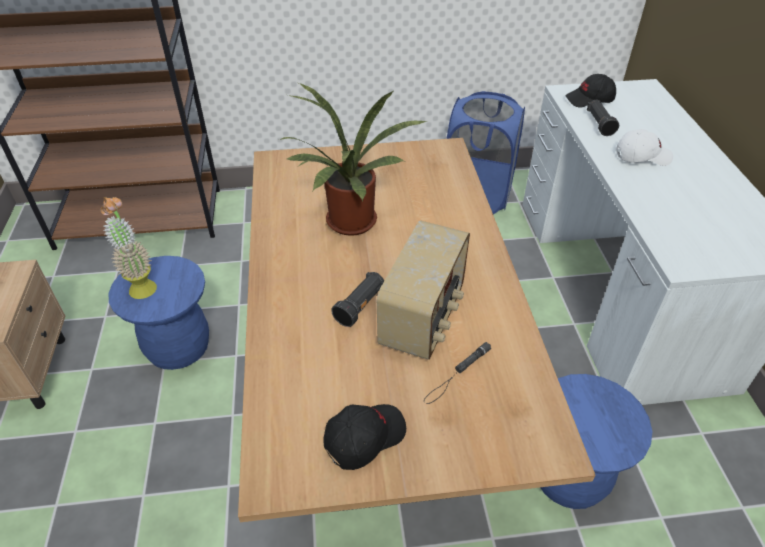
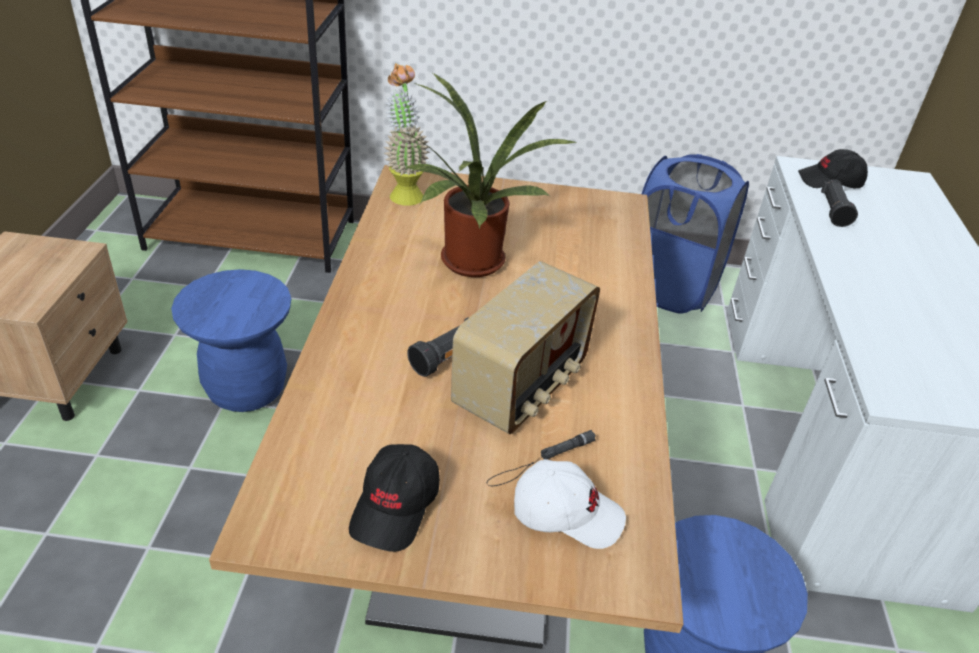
camera: 10 degrees right, 5 degrees down
(140, 285) = (214, 296): potted plant -> potted plant (404, 192)
(364, 437) = (396, 507): black cap -> black cap turned 135 degrees clockwise
(642, 156) = (880, 258): white cap -> white cap (566, 513)

